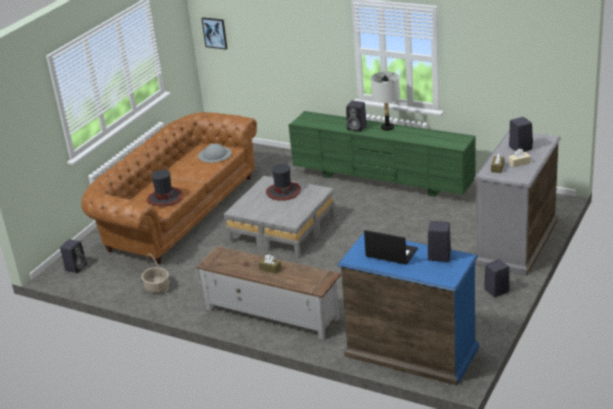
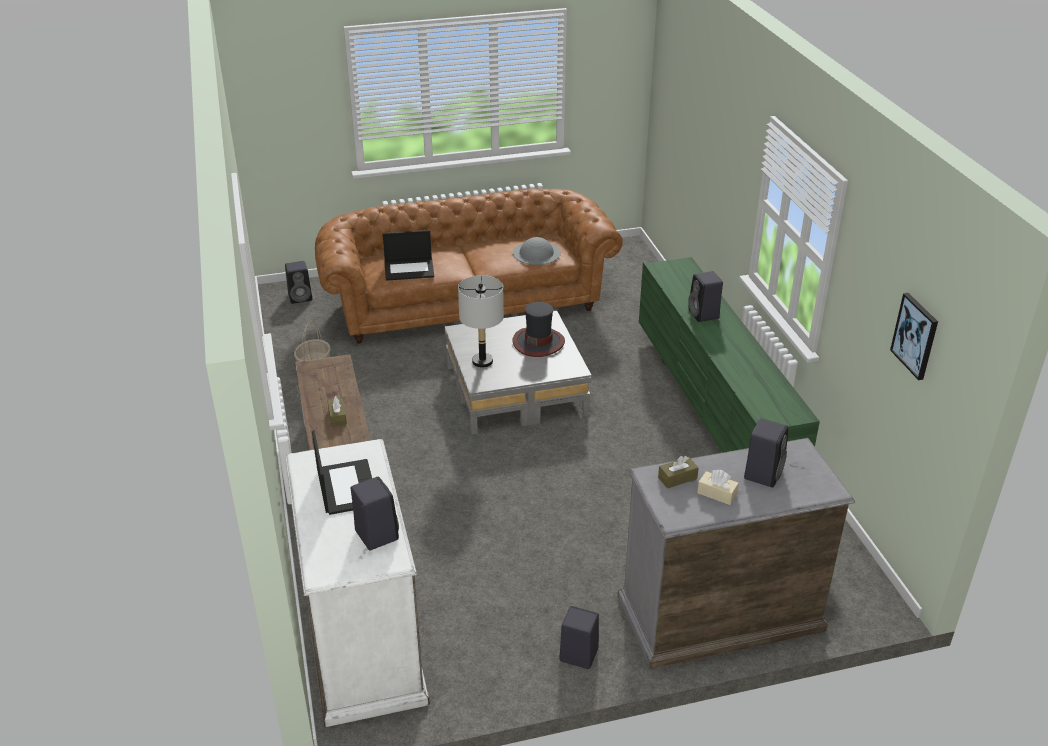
camera: 45 degrees right, 5 degrees up
(164, 198) = (409, 269): hat -> laptop
(215, 33) = (664, 97): picture -> picture (915, 336)
(387, 127) = (737, 337): grey table lamp -> grey table lamp (482, 361)
(410, 351) = (362, 639): blue dresser -> white dresser

